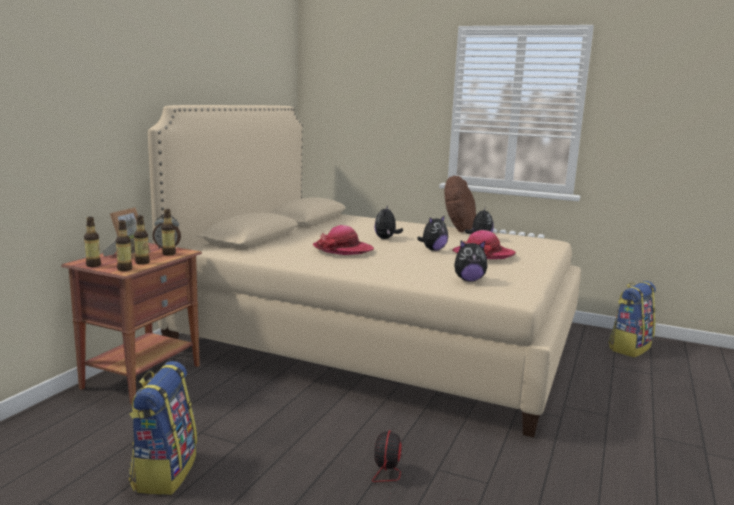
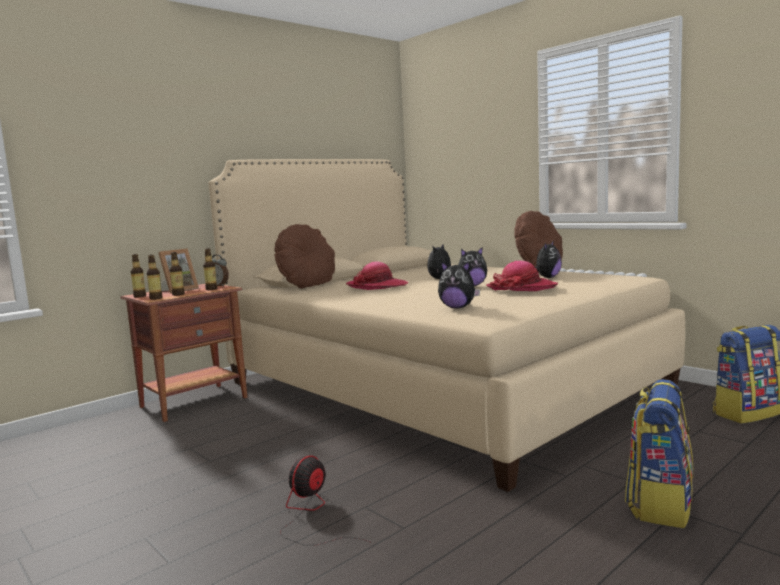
camera: 25 degrees right, 5 degrees down
(164, 472) = (129, 474): backpack -> backpack (659, 504)
(262, 247) = (307, 286): none -> brown pillow

